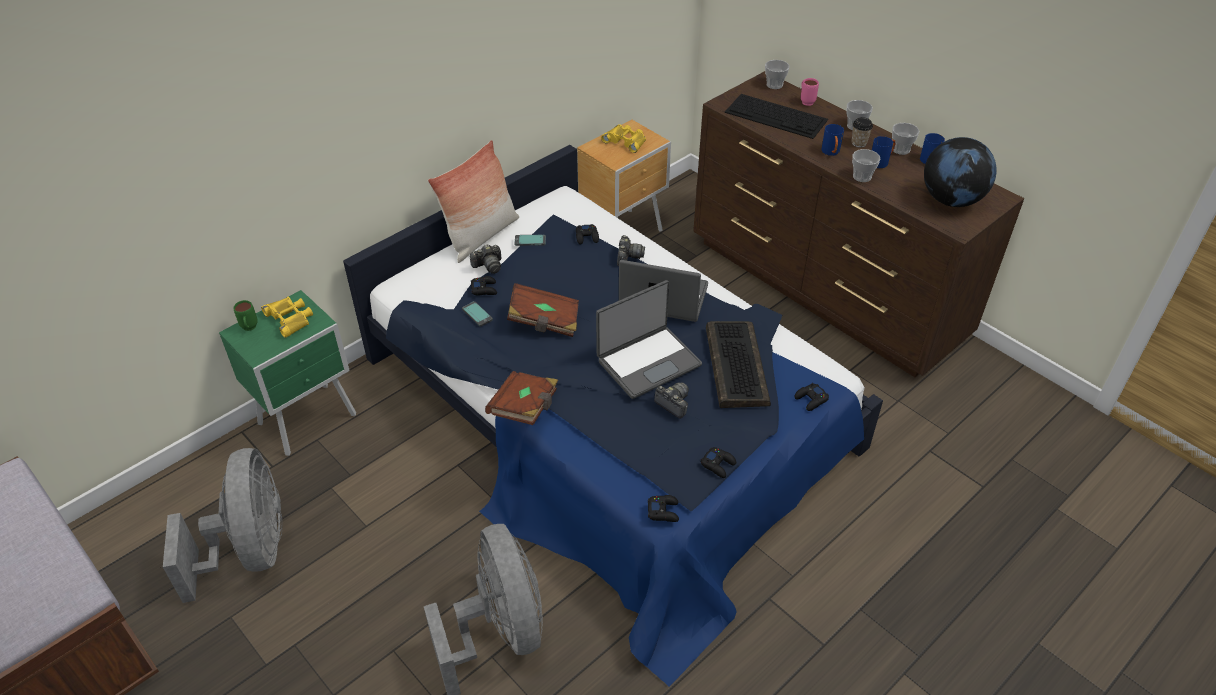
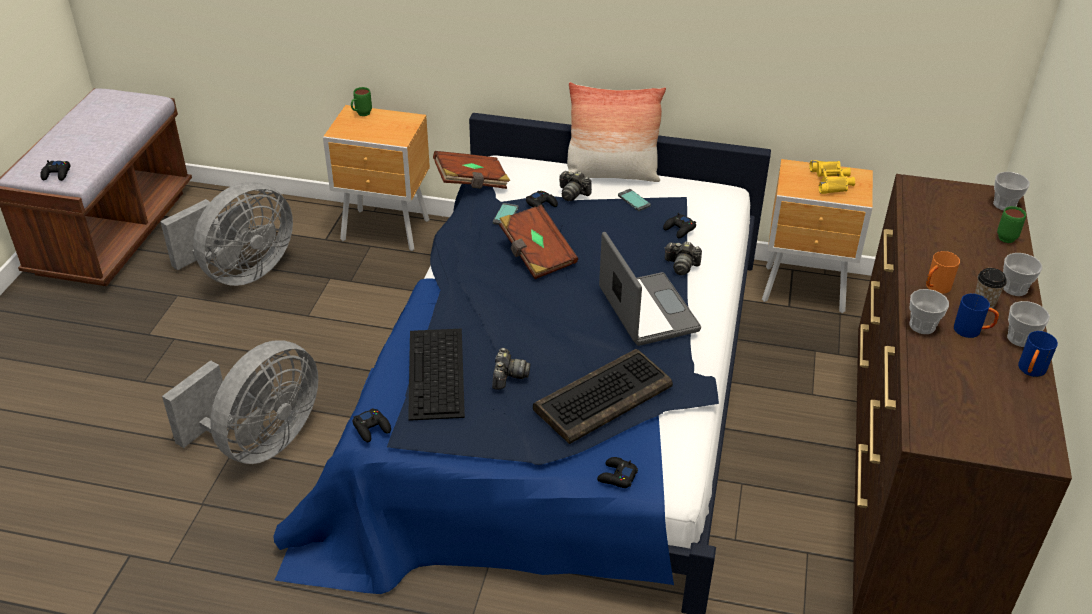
camera: 55 degrees right, 5 degrees down
(290, 318) = (390, 125): yellow binoculars -> none
(310, 419) = (387, 231): green nightstand -> brown nightstand
(525, 408) = (420, 291): brown book -> brown book (472, 183)
(628, 257) = (681, 265): camera -> camera turned 45 degrees clockwise
(648, 362) = (546, 336): laptop -> none
(718, 464) = (460, 441): black game controller -> black game controller (57, 174)
(777, 116) = (947, 227): keyboard -> keyboard (436, 373)
(806, 101) = (1007, 236): pink mug -> green mug
(831, 153) = (935, 288): blue mug -> orange mug
(951, 200) = (975, 412): globe -> none

